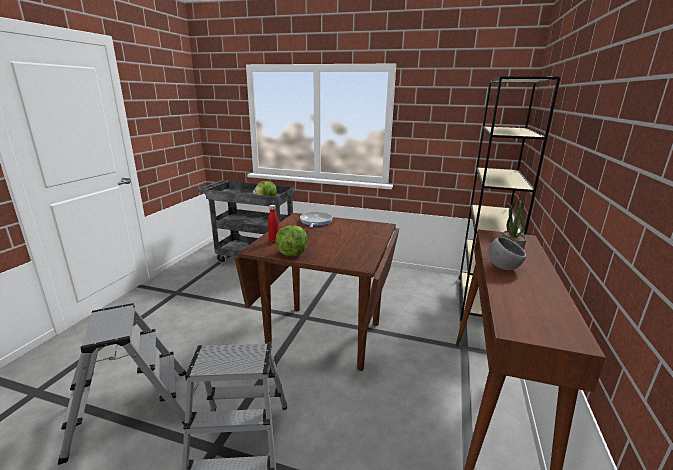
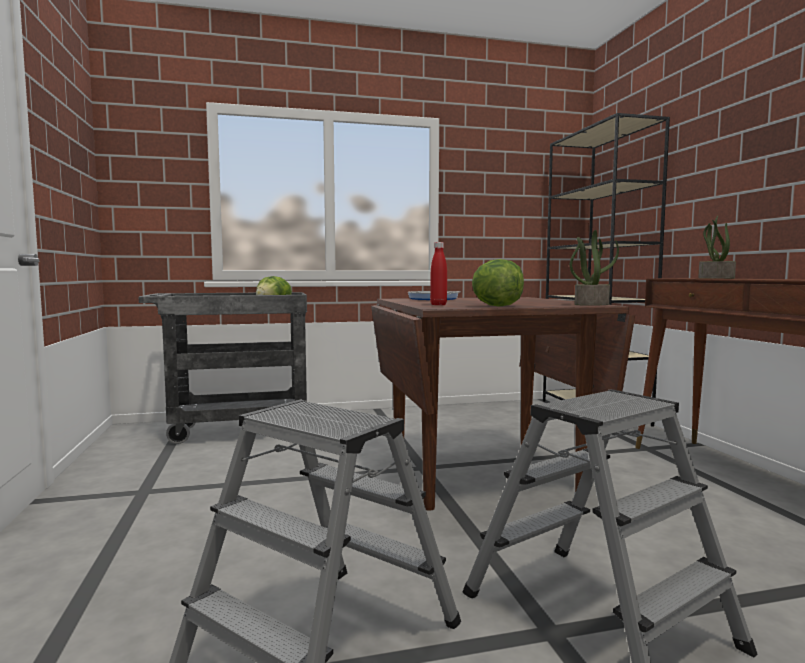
camera: 30 degrees left, 15 degrees down
(360, 262) = (591, 304): none -> potted plant
(503, 267) = (753, 279): grey bowl -> none

